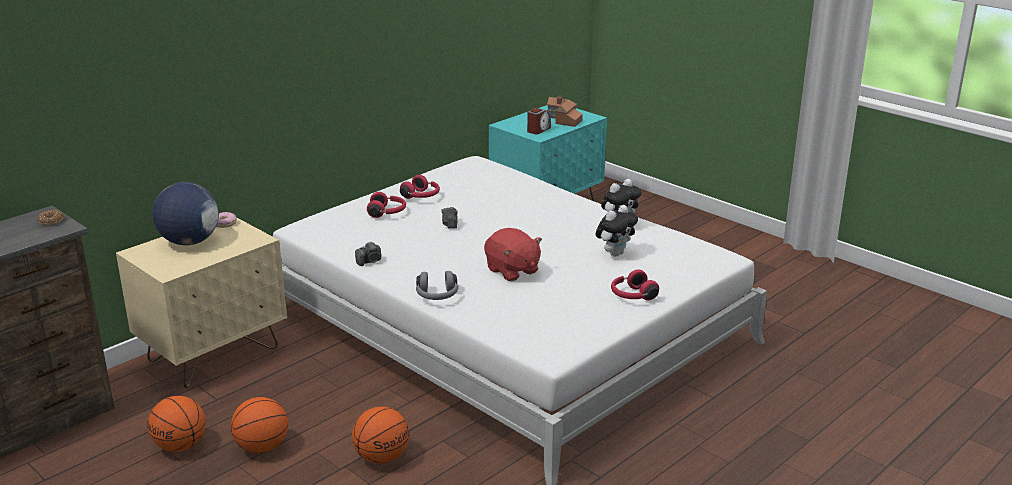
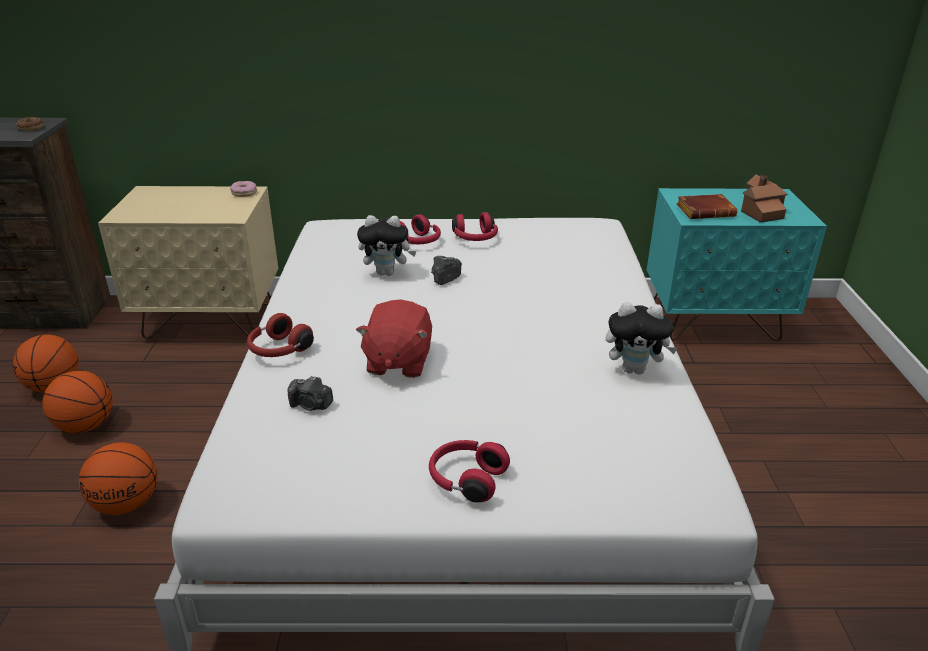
camera: 45 degrees right, 5 degrees up
(189, 242) = (189, 198): globe -> none
(370, 261) = (306, 282): camera -> camera (311, 405)
(437, 296) = (279, 350): grey headphones -> red headphones
(538, 130) = (706, 211): alarm clock -> brown book
(615, 253) = (558, 405): plush toy -> plush toy (387, 273)

